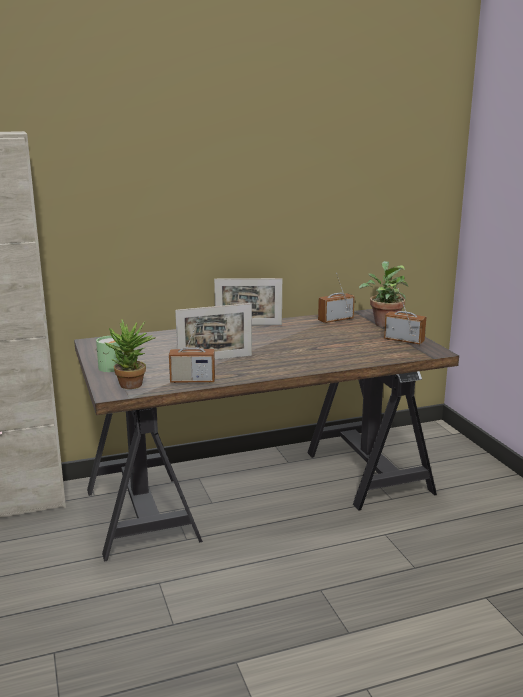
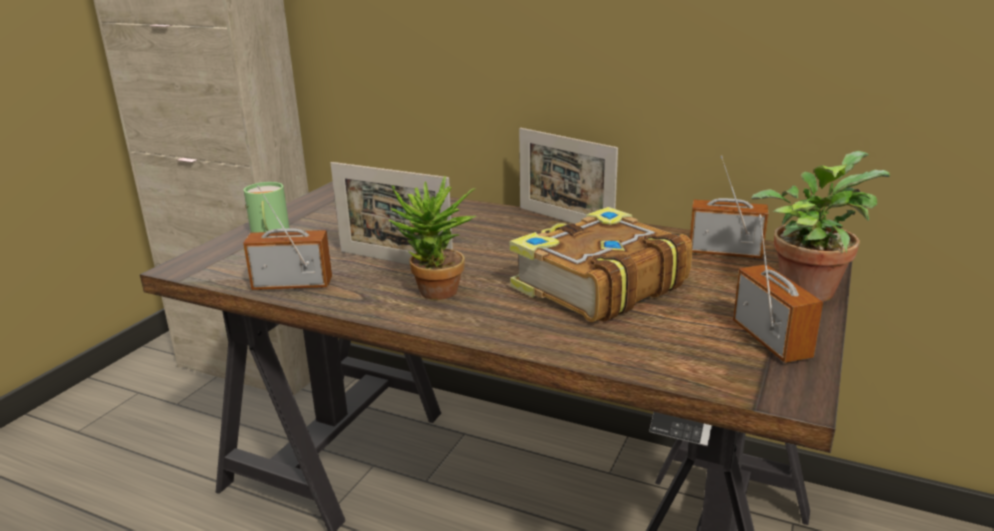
camera: 45 degrees right, 5 degrees up
(132, 386) = (220, 266): potted plant -> potted plant (435, 295)
(192, 380) = (292, 285): radio -> radio turned 135 degrees clockwise
(317, 343) = (596, 286): none -> book

